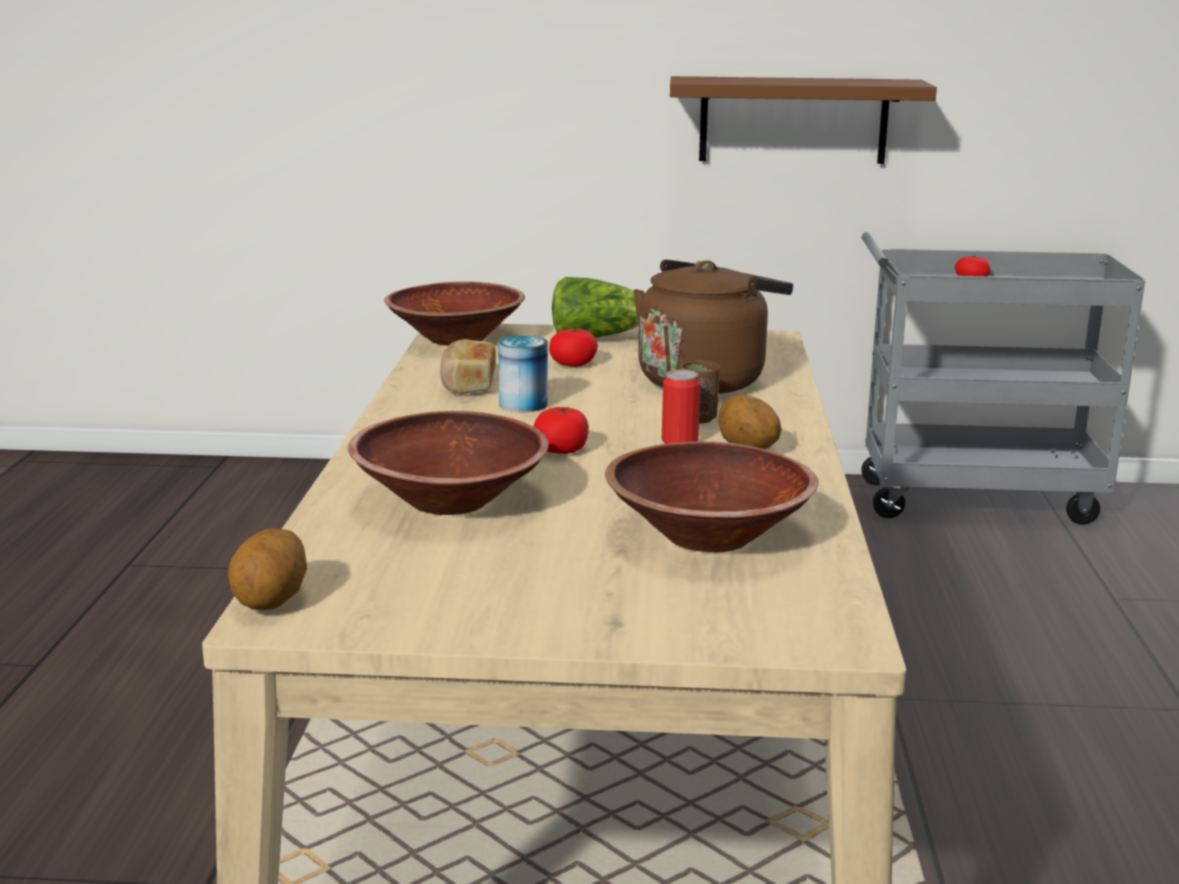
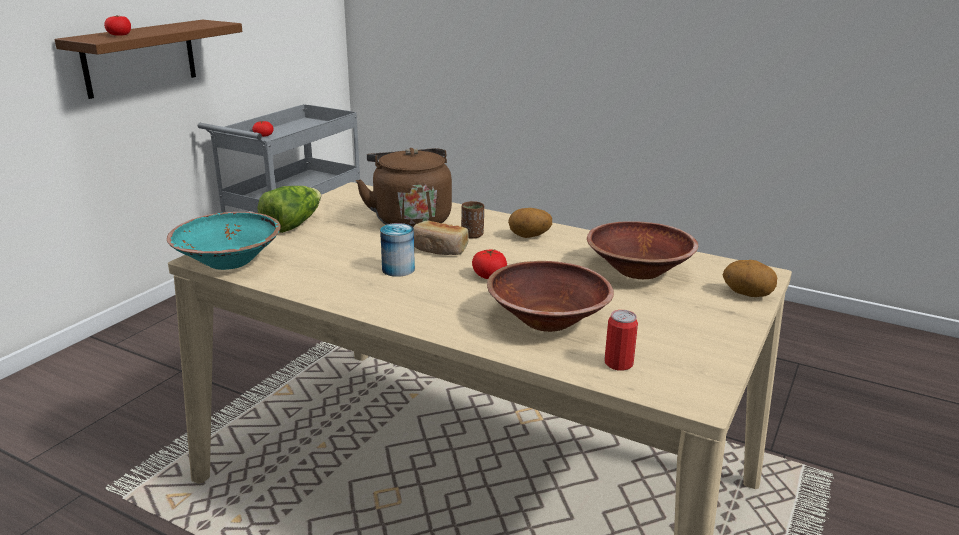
camera: 65 degrees left, 5 degrees up
(271, 601) = (672, 397): potato -> potato (747, 294)
(456, 339) = (229, 261): brown bowl -> turquoise bowl
(467, 384) = (337, 276): bread -> bread (439, 249)
(573, 364) = (336, 241): tomato -> tomato (119, 35)
(680, 441) = (503, 247): can -> can (618, 363)

